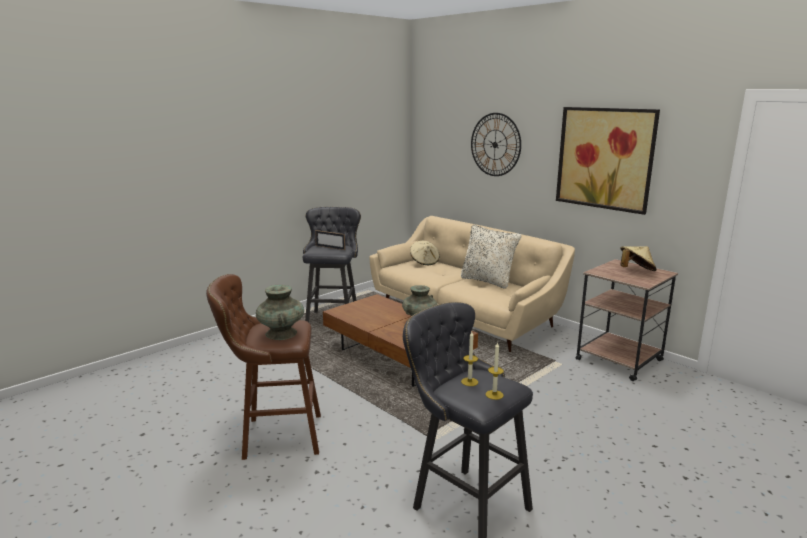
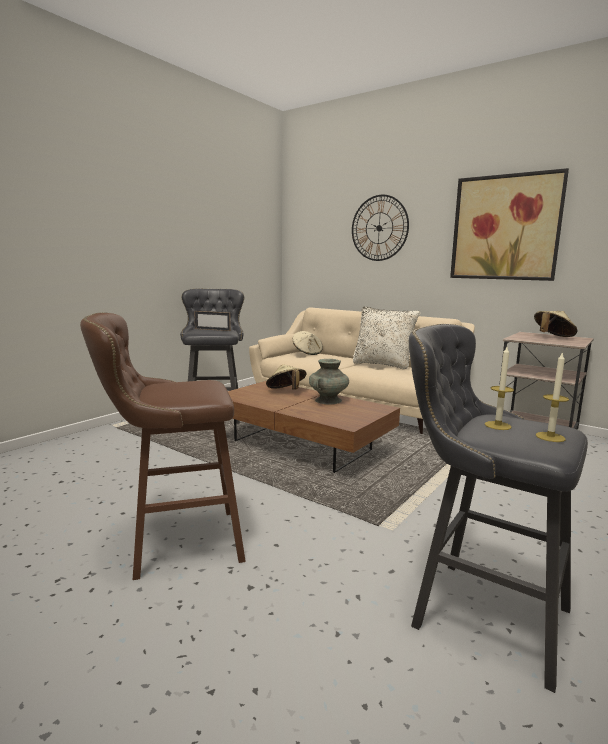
camera: 10 degrees left, 5 degrees down
(281, 333) = (190, 390): turquoise vase -> none
(388, 309) = (286, 391): none -> beige hat

